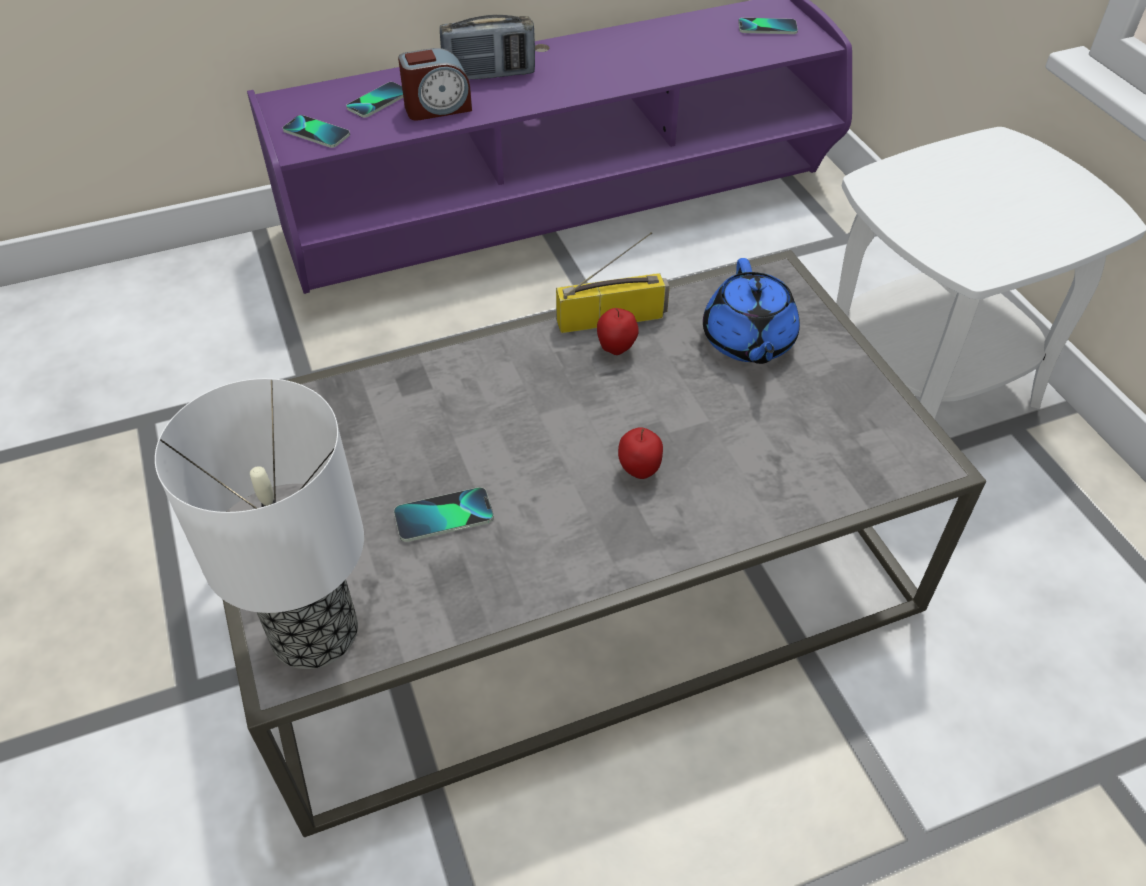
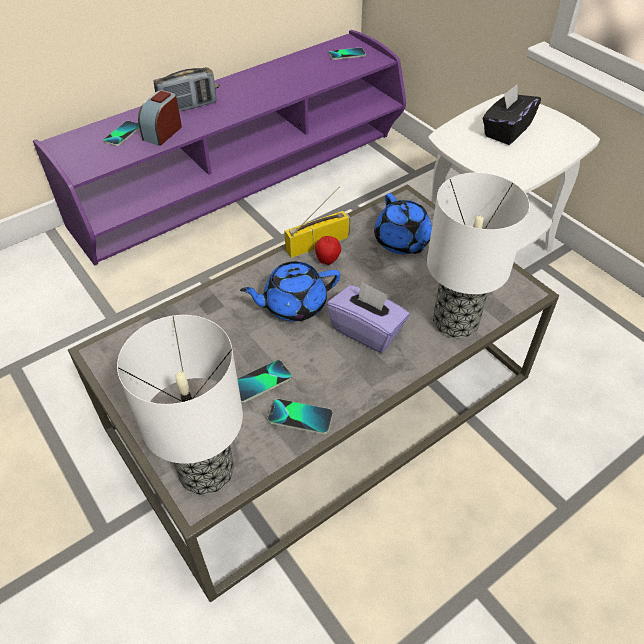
camera: 15 degrees left, 0 degrees up
(316, 133) = (89, 160): phone -> phone (300, 417)
(437, 108) = (163, 132): alarm clock -> alarm clock turned 150 degrees clockwise
(538, 407) = (293, 305): none -> blue teapot
(639, 471) = (367, 330): apple -> purple tissue box
(792, 488) = (457, 321): none -> table lamp
(981, 189) = (506, 131): none -> black tissue box

